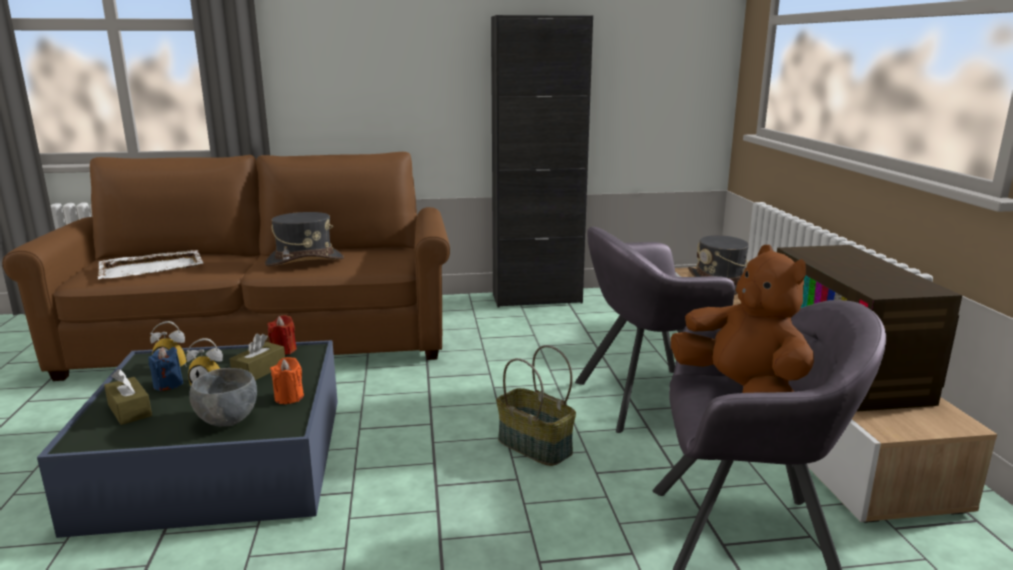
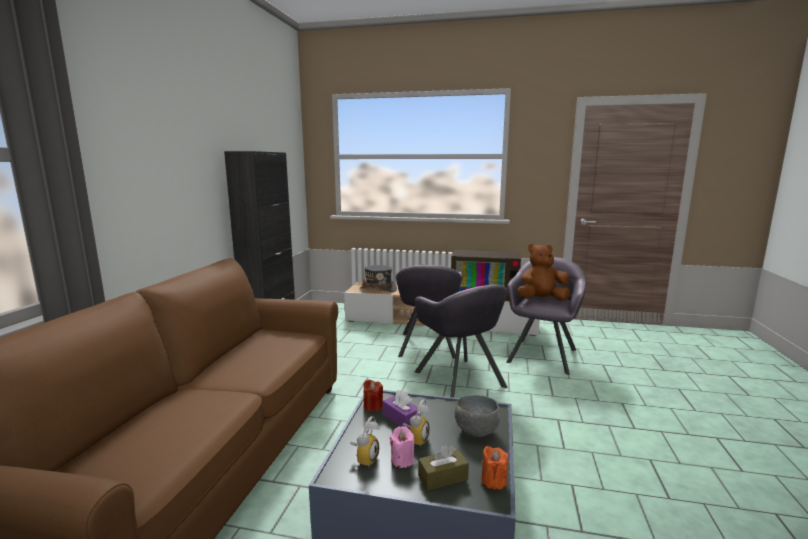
camera: 70 degrees left, 5 degrees down
(152, 267) = (154, 441): white tray -> none
(168, 385) = (402, 460): blue candle -> pink candle
(259, 371) = (401, 418): brown tissue box -> purple tissue box
(289, 397) = (451, 409): orange candle -> orange candle (494, 481)
(304, 261) = (248, 364): grey hat -> none
(533, 446) = (459, 379): basket -> grey armchair

